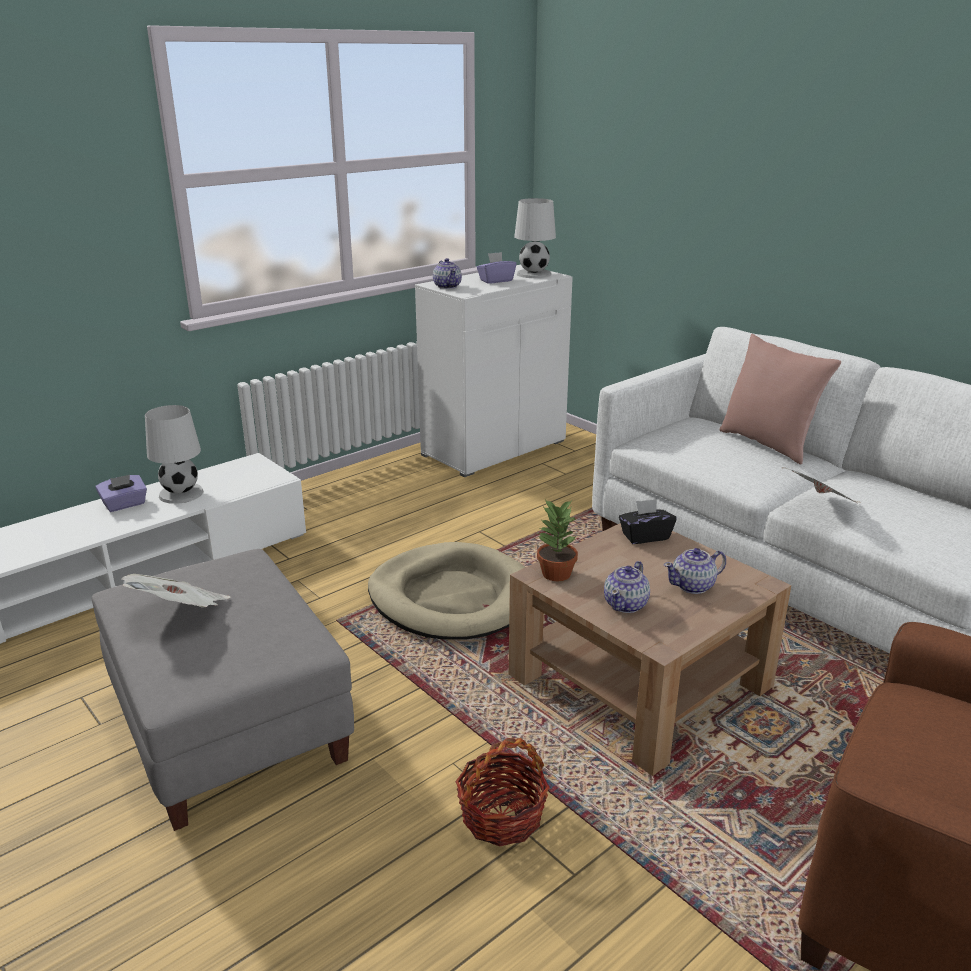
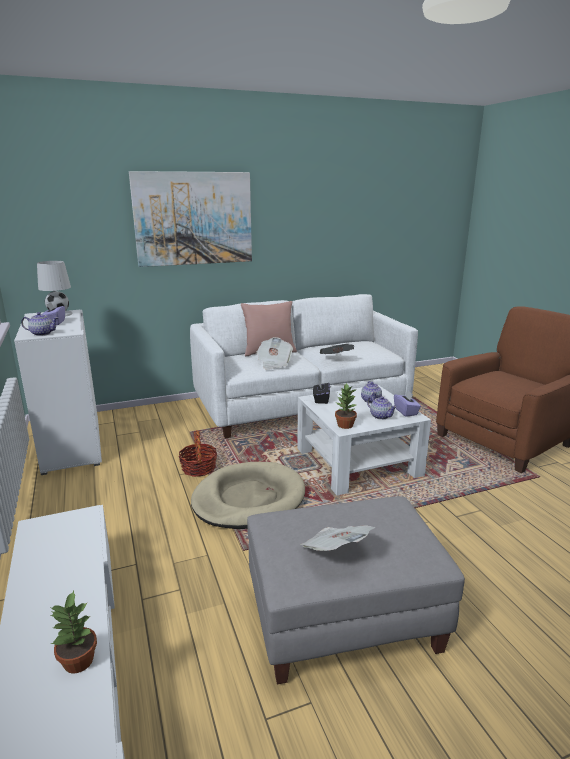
camera: 70 degrees left, 5 degrees down
(71, 537) = (78, 661): none -> potted plant
(125, 505) = (38, 617): purple tissue box -> purple tissue box (406, 411)
(181, 494) = (56, 574): white table lamp -> none
(501, 816) = (443, 521): basket -> basket (199, 468)
(639, 681) = (357, 462): brown coffee table -> white coffee table
(716, 457) = (274, 363): none -> newspaper
(767, 162) = (193, 219): none -> picture

